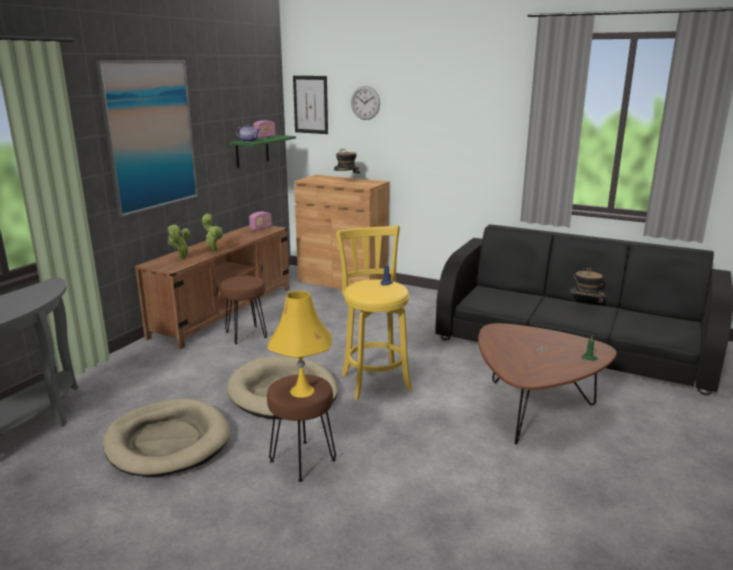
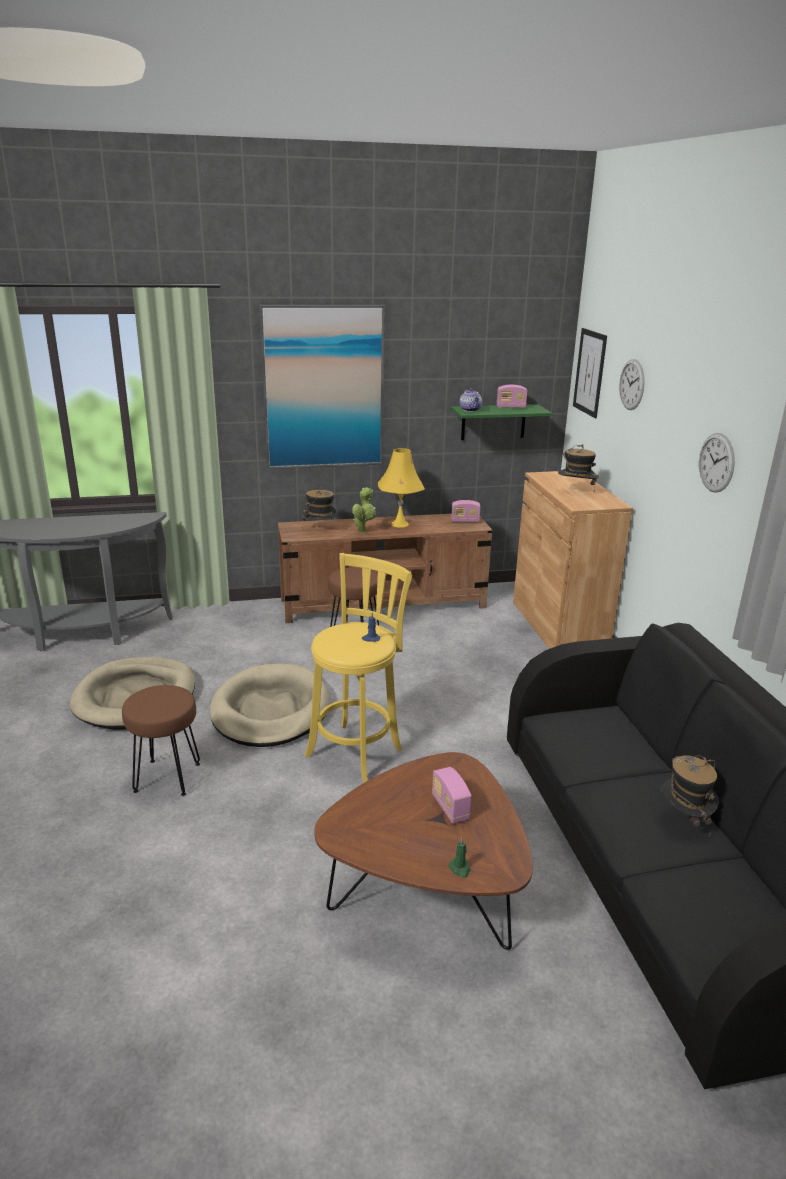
camera: 50 degrees right, 5 degrees up
(181, 259) = (320, 530): potted plant -> hat
(302, 391) = (151, 705): yellow table lamp -> yellow table lamp (399, 524)
(466, 131) = (716, 462): none -> wall clock
(535, 343) = (450, 808): none -> radio

